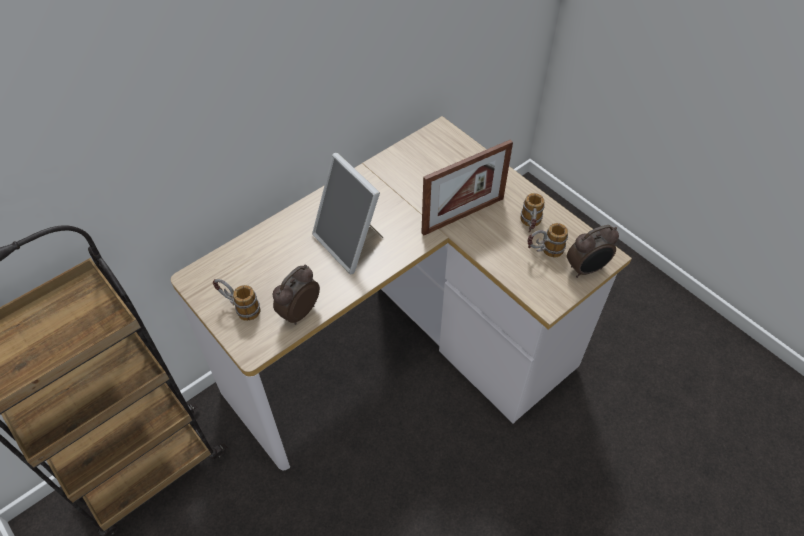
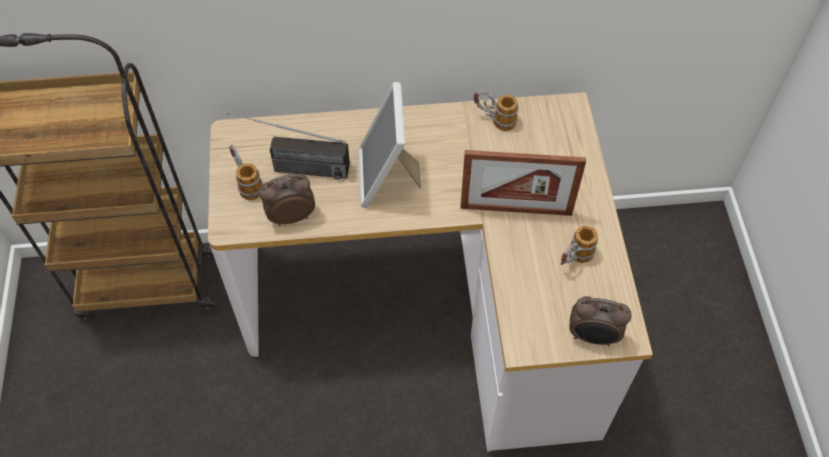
camera: 35 degrees right, 5 degrees up
(268, 276) = (292, 168): none -> radio
(543, 252) = (564, 293): mug -> mug (494, 120)

